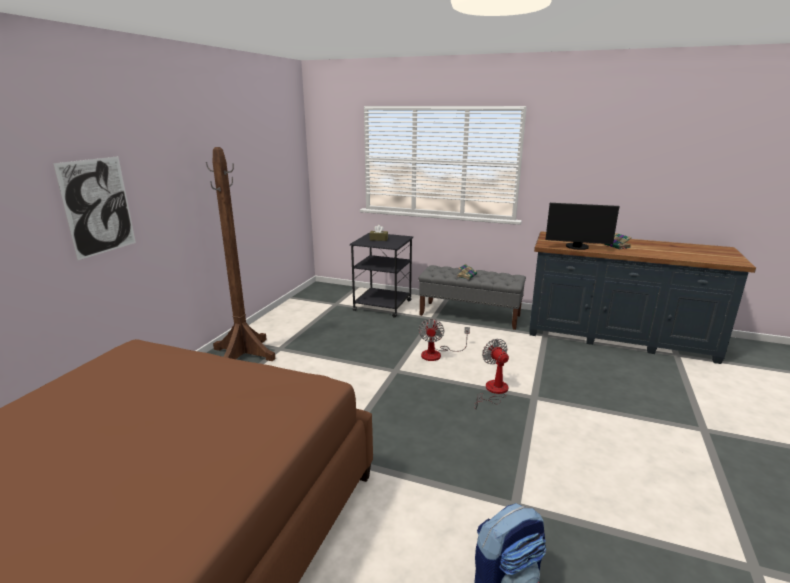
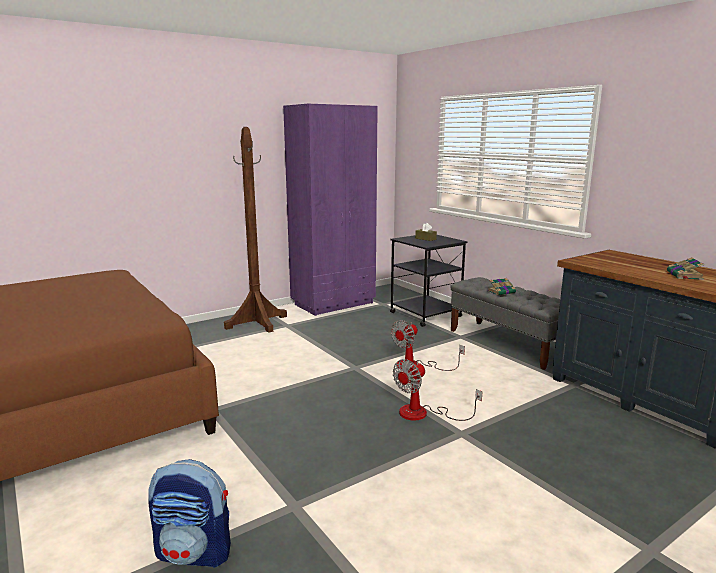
camera: 35 degrees right, 5 degrees down
(98, 206) = (139, 167): picture -> none
(292, 314) = (334, 303): none -> purple wardrobe
(493, 391) = (423, 414): fan -> fan turned 150 degrees counterclockwise
(577, 247) = (617, 268): monitor -> none

